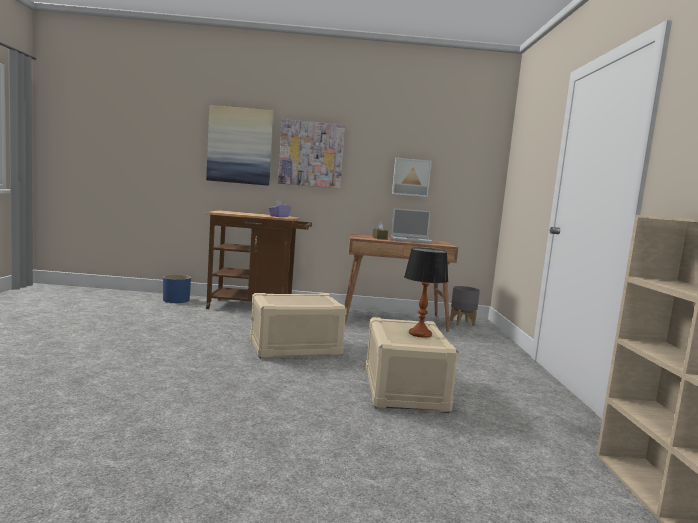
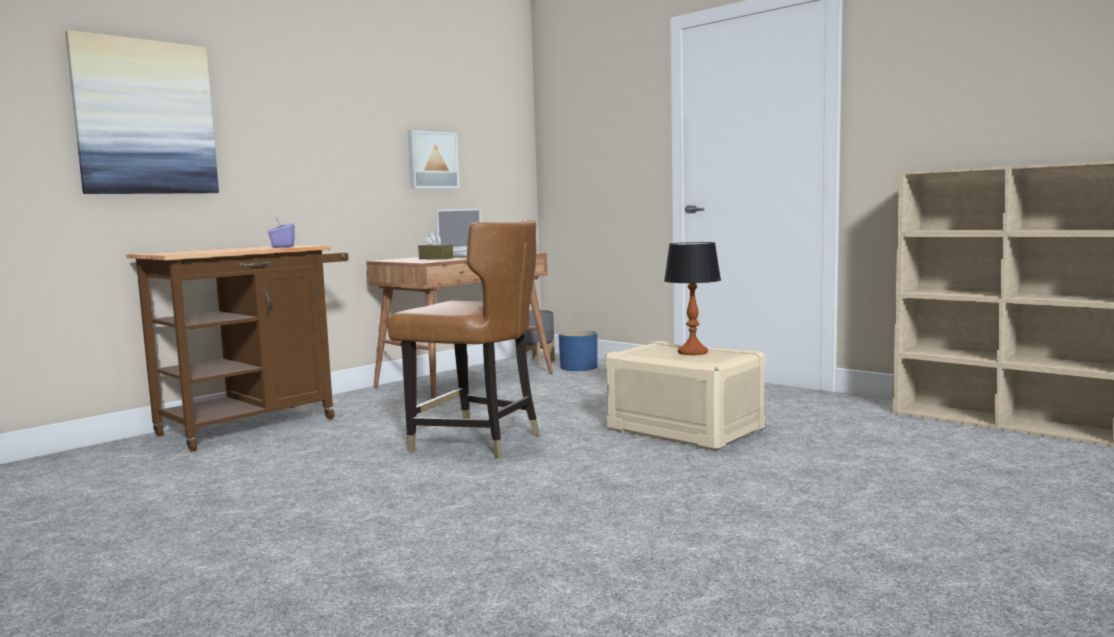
camera: 45 degrees left, 0 degrees up
(176, 300) = (85, 461): blue planter -> blue planter (578, 367)
(294, 348) = (476, 441): beige storage box -> brown chair
(311, 154) = (282, 130): picture -> none

